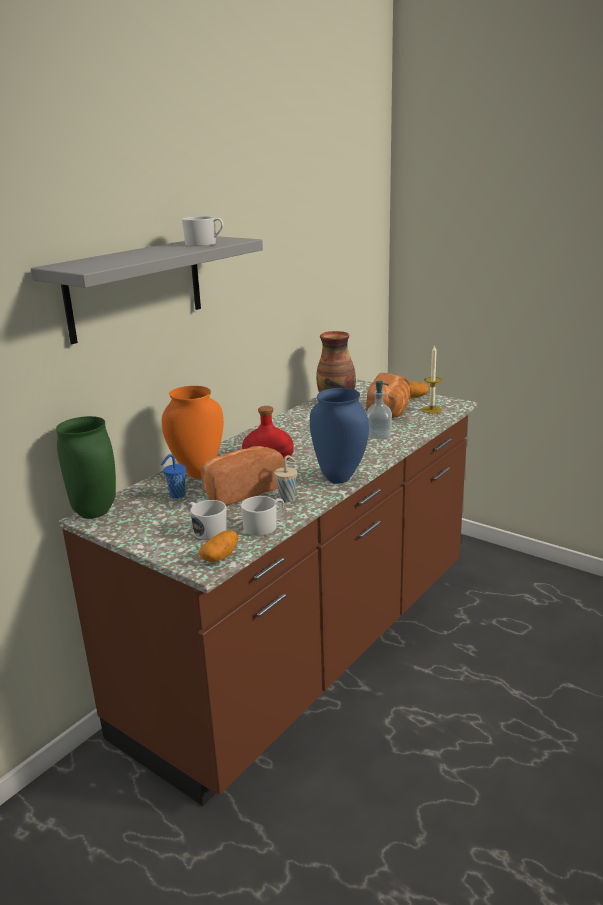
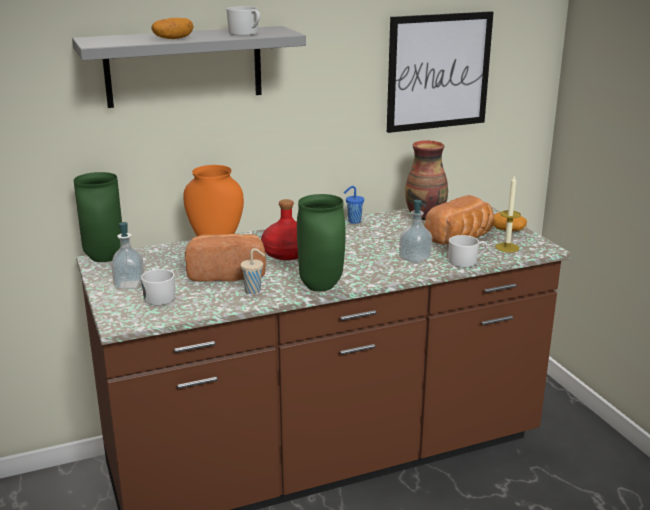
camera: 30 degrees right, 0 degrees up
(160, 529) = (129, 284): none -> soap dispenser
(176, 495) = (176, 262): blue cup -> blue cup (353, 221)
(220, 556) = (139, 319): potato -> potato (173, 39)
(264, 526) = (203, 307): white mug -> white mug (466, 261)
(320, 268) = (438, 71): none -> picture
(338, 479) = (319, 287): blue vase -> green vase

